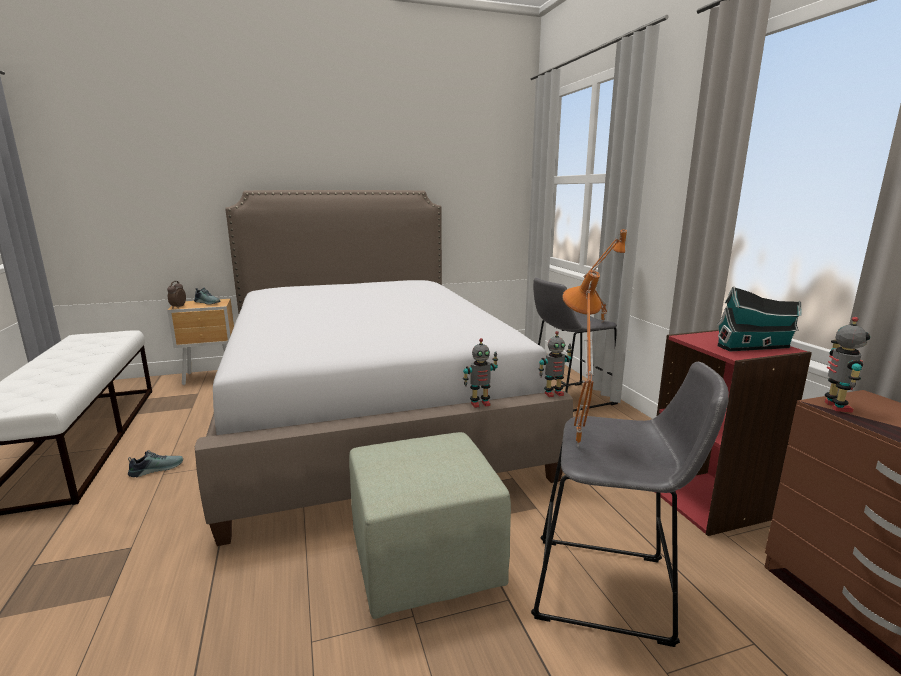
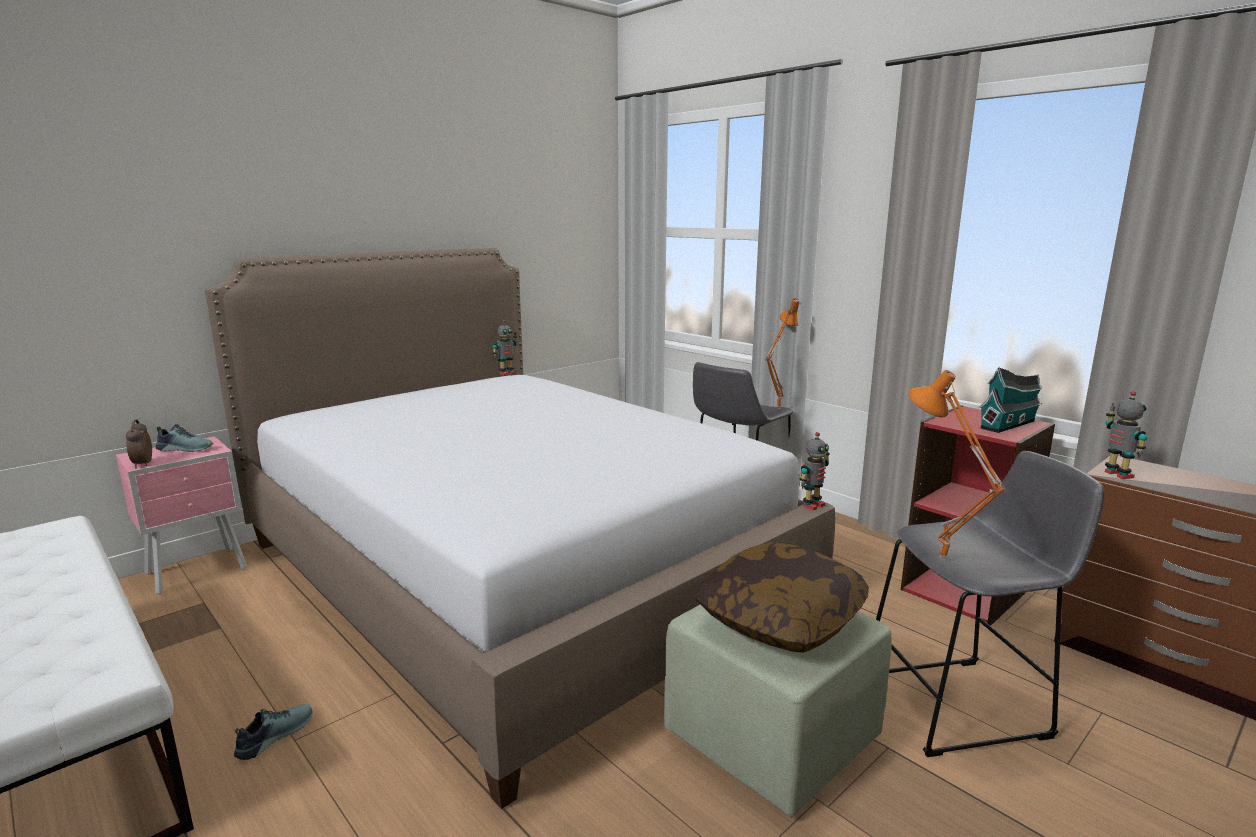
camera: 25 degrees left, 0 degrees up
(212, 377) = (199, 571): brown nightstand -> pink nightstand
(421, 464) = (780, 619): none -> pillow
(480, 403) = (755, 533): toy robot -> toy robot (506, 373)

